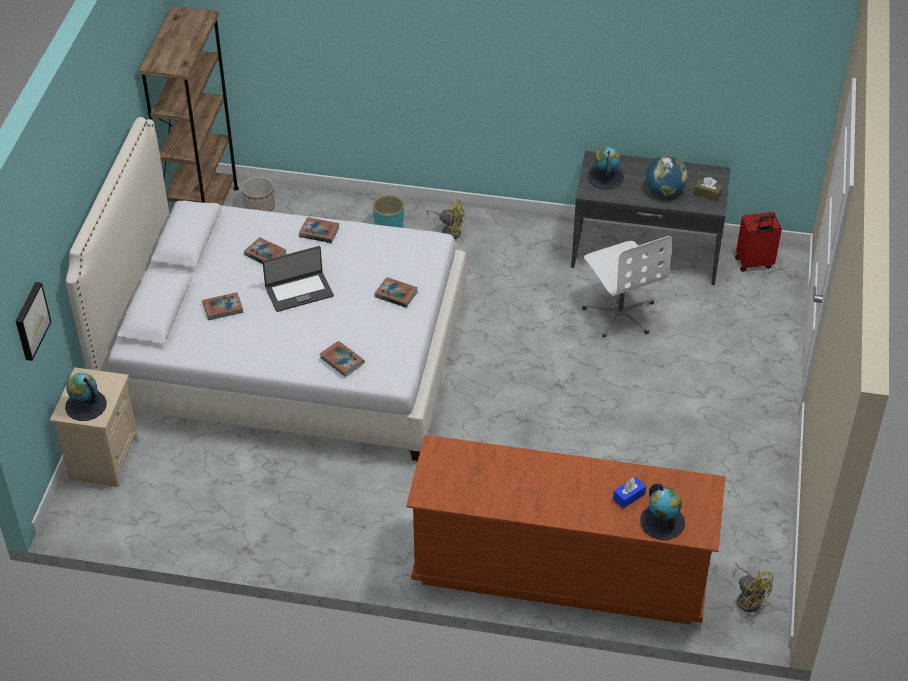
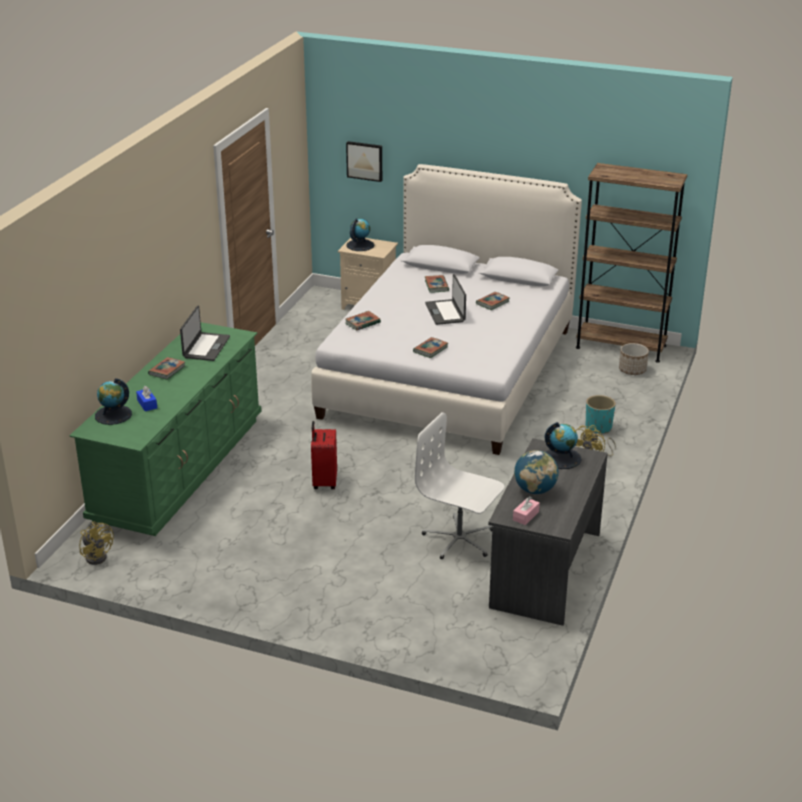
camera: 100 degrees right, 15 degrees down
(319, 232) = (515, 324): book -> book (167, 370)
(476, 475) = (205, 347): none -> laptop
(561, 569) = (179, 468): brown dresser -> green dresser
(620, 313) = (459, 539): white office chair -> white office chair turned 45 degrees clockwise
(707, 194) = (525, 516): brown tissue box -> pink tissue box
(749, 598) = (97, 555): yellow fan -> yellow fan turned 105 degrees counterclockwise
(754, 263) = (518, 644): red suitcase -> red suitcase (324, 482)

